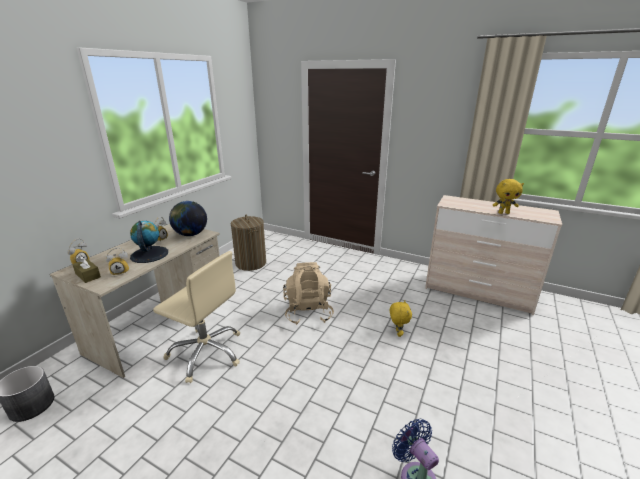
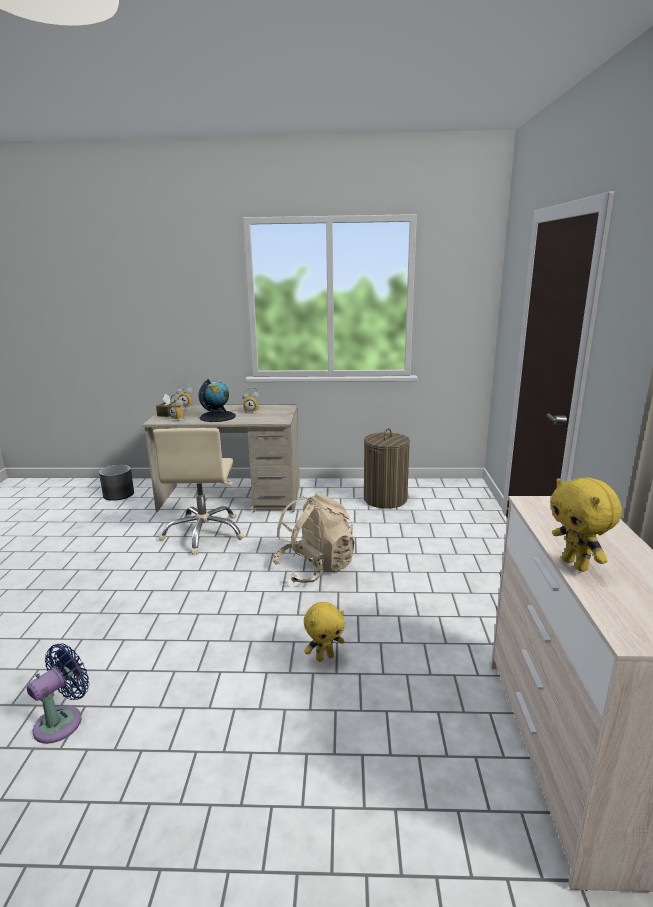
camera: 65 degrees right, 5 degrees down
(190, 234) = (273, 416): globe -> none

